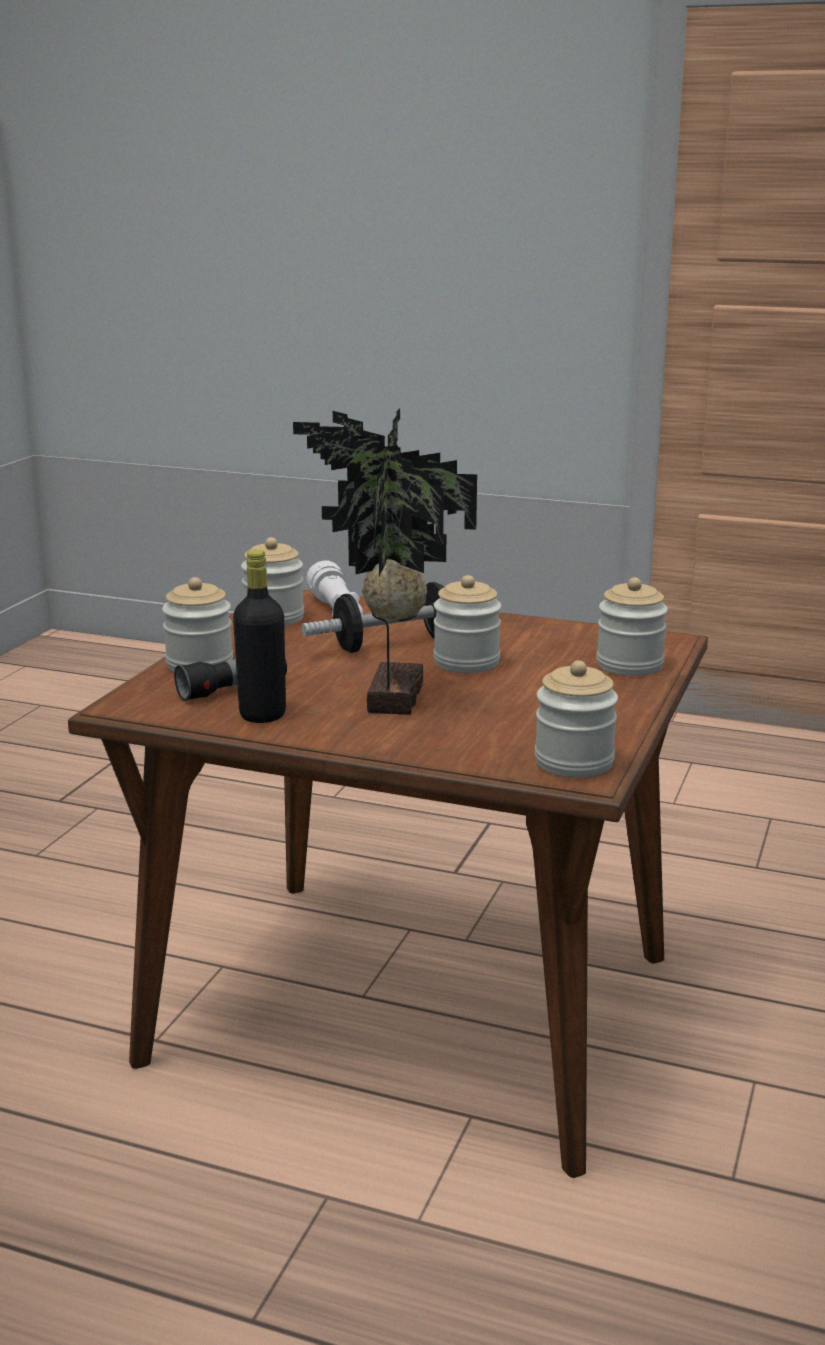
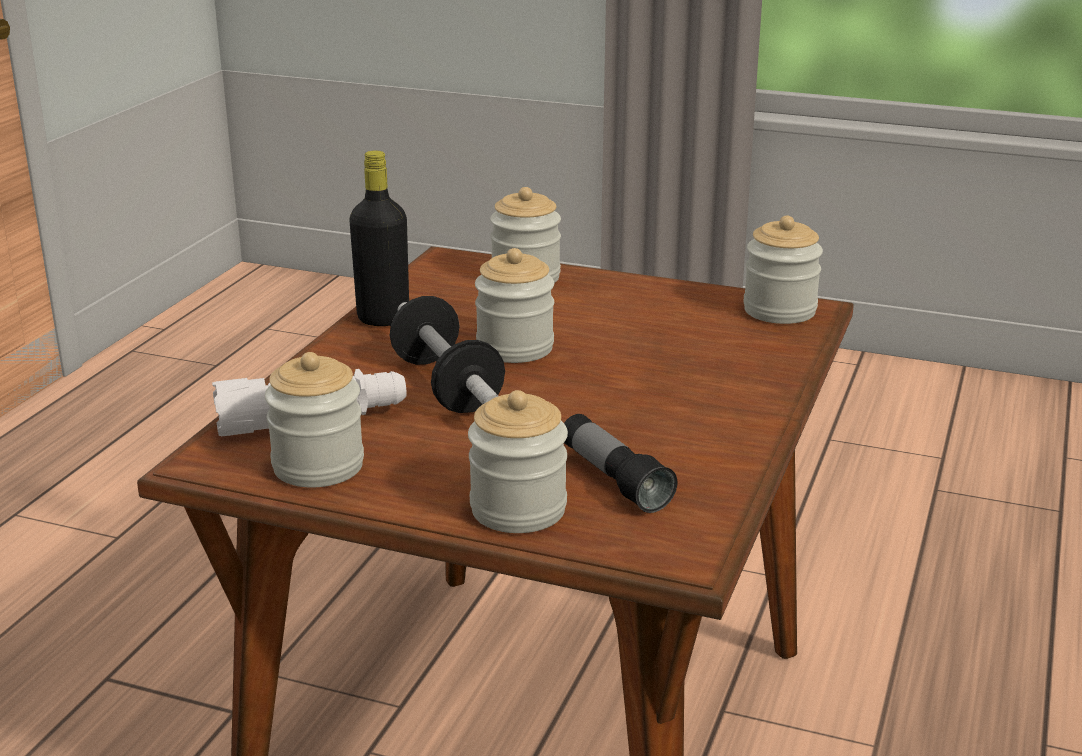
camera: 90 degrees left, 5 degrees up
(262, 715) = (695, 456): black bottle -> black bottle (383, 318)
(388, 698) = (632, 387): potted plant -> none

